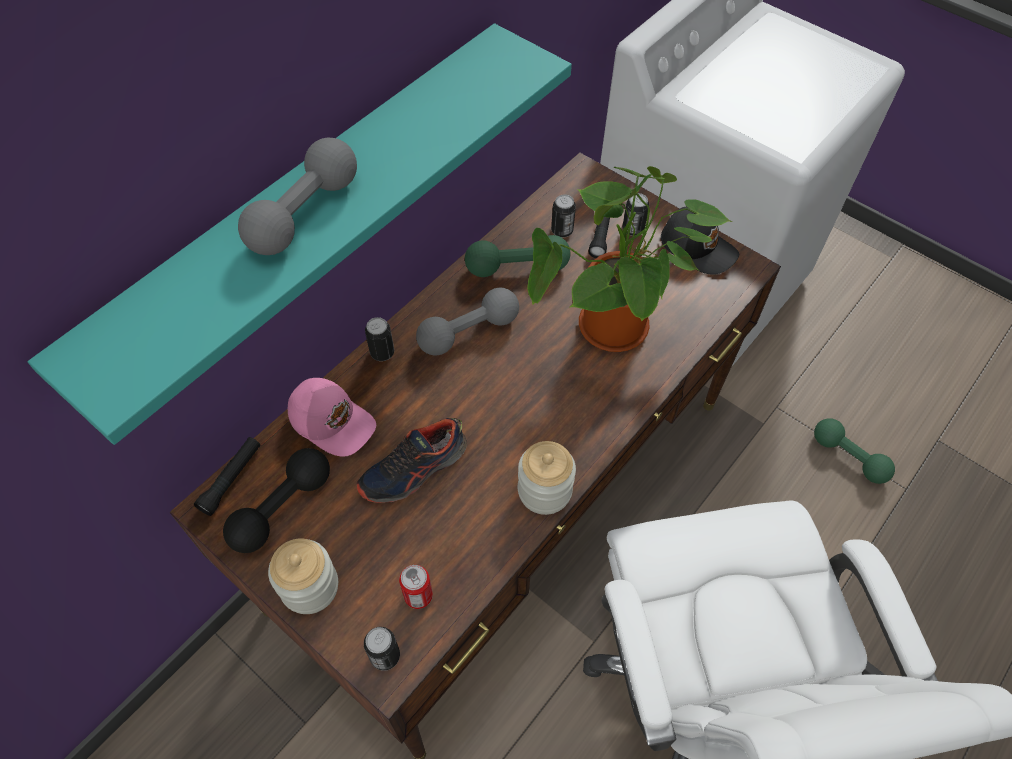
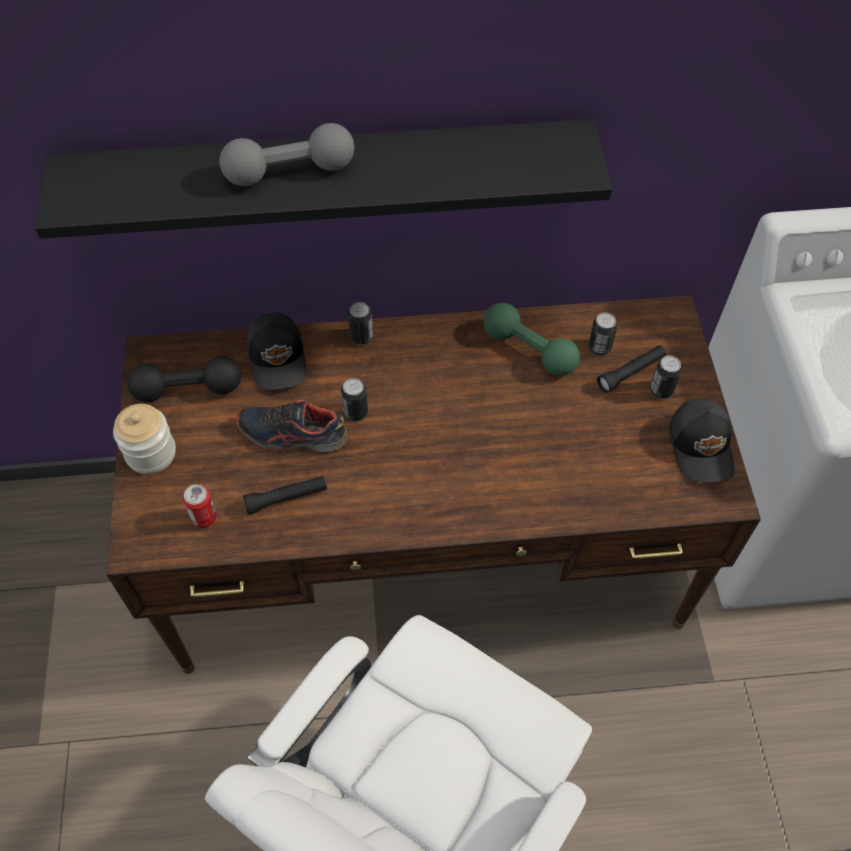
camera: 45 degrees right, 0 degrees up
(231, 479) = (180, 346): black flashlight -> black flashlight (286, 498)
(306, 208) = (327, 175): turquoise shelf -> black shelf
(332, 421) = (278, 358): pink cap -> black cap
(385, 656) = (145, 535): can -> can (355, 412)
(468, 332) = (437, 370): grey dumbbell -> none
(544, 490) = (361, 524): jar -> none
(613, 334) = (544, 458): potted plant -> none
(848, 457) = (764, 779): green dumbbell -> none

